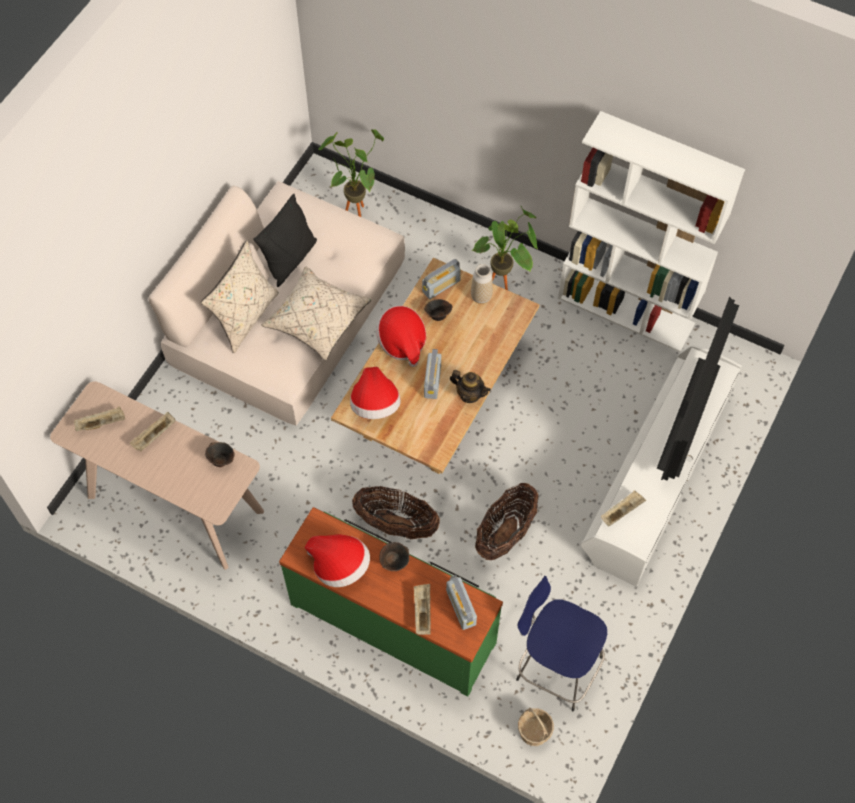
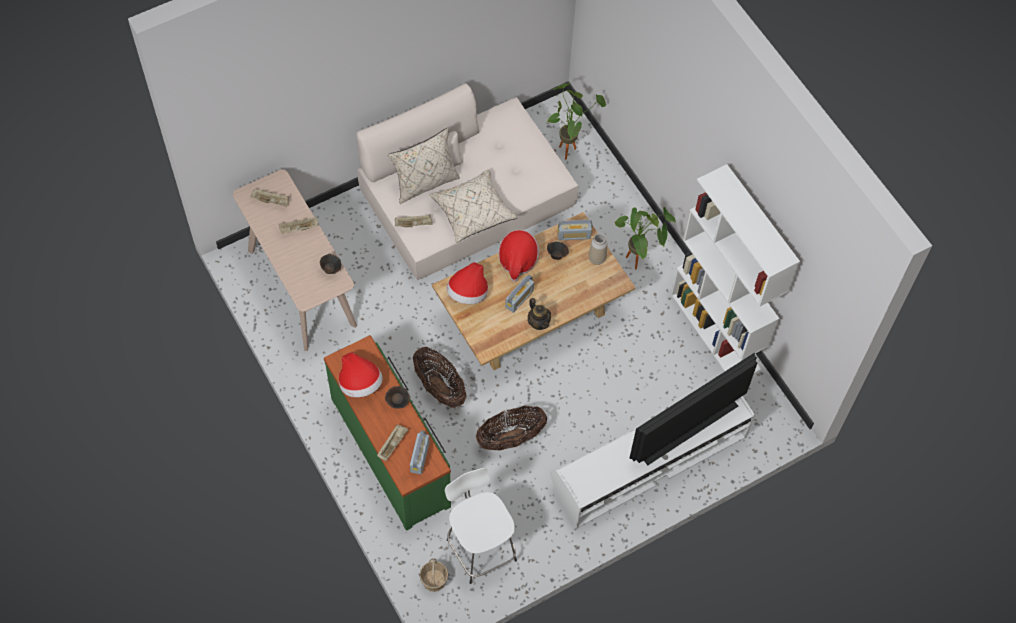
camera: 30 degrees right, 0 degrees up
(290, 260) = (484, 159): black pillow -> none
(556, 666) = (480, 547): blue stool -> white stool
(622, 511) = (589, 465): beige tray -> beige tray (414, 224)

